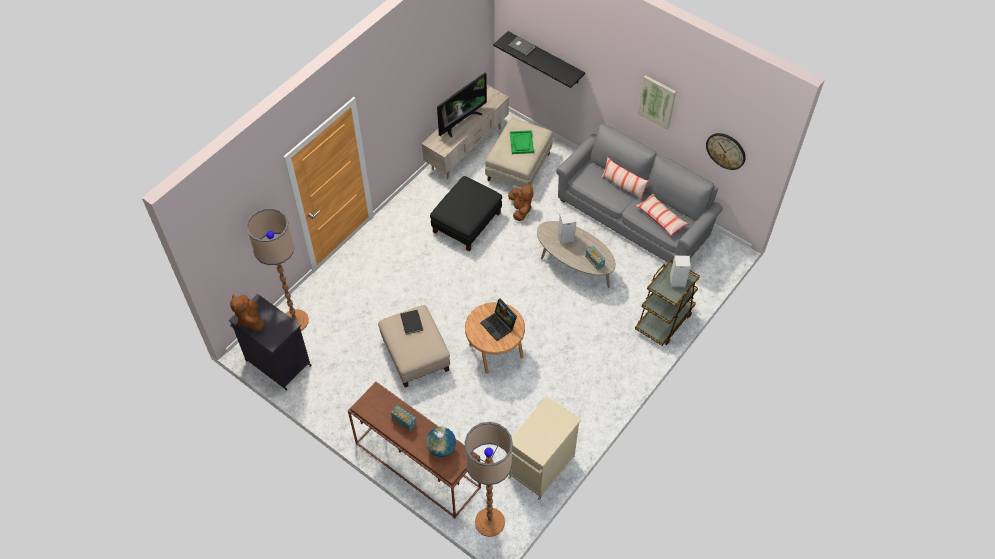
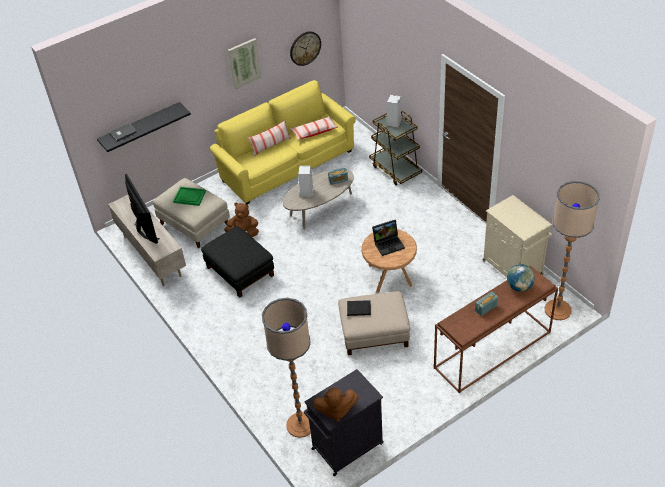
camera: 70 degrees left, 10 degrees down
(635, 216) = (286, 164): grey sofa -> yellow sofa

